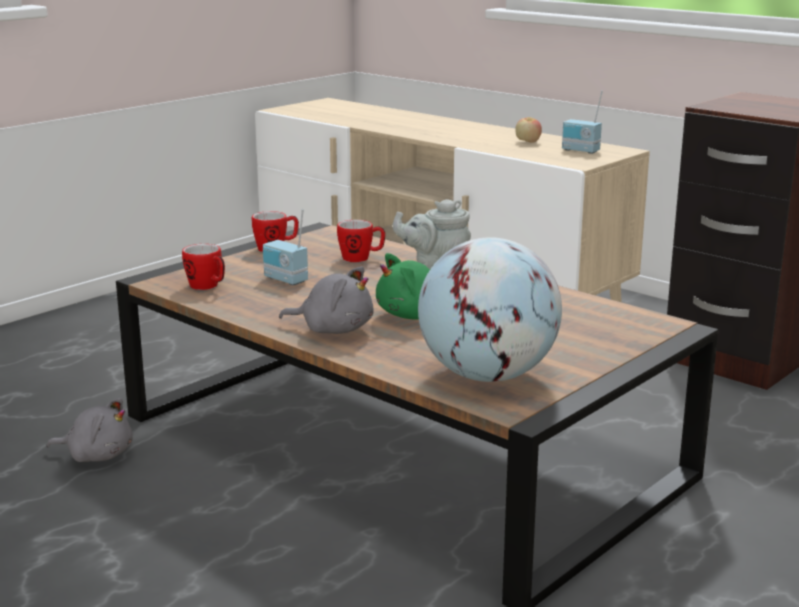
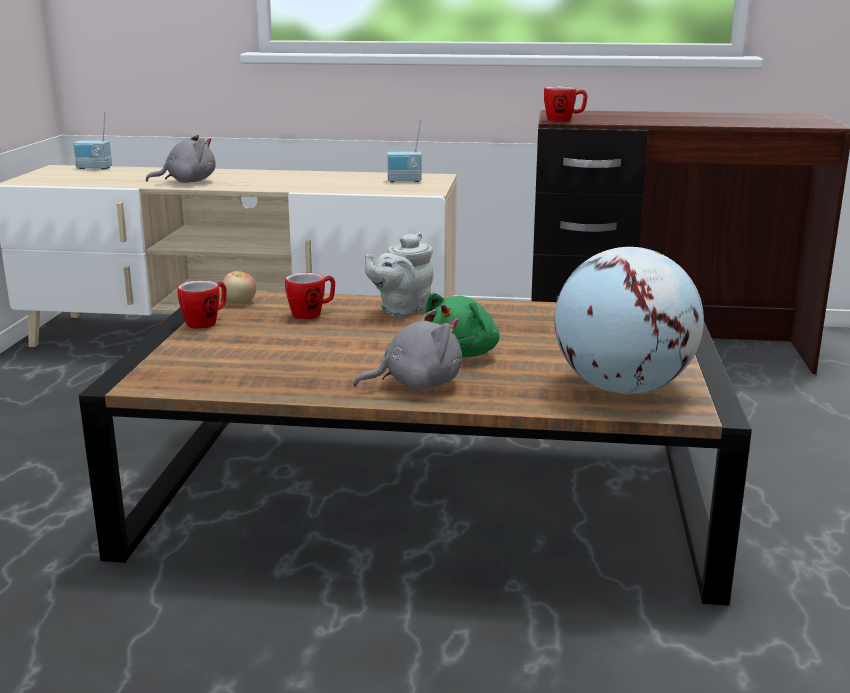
camera: 35 degrees left, 0 degrees up
(97, 455) = (124, 617): grey plush toy -> grey plush toy (187, 182)
(208, 287) = (206, 375): mug -> mug (564, 120)
(284, 280) = (276, 350): radio -> radio (94, 168)
(528, 142) = (343, 179): apple -> apple (240, 302)

